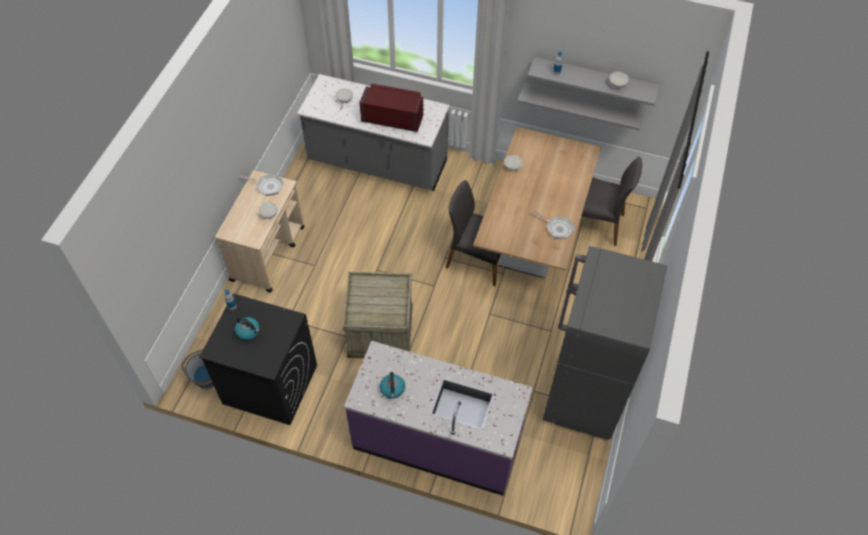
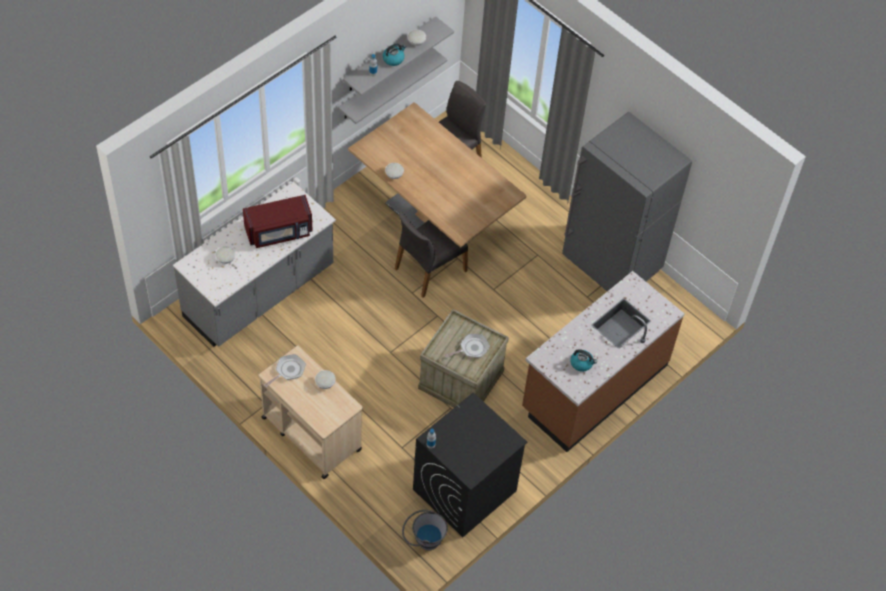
camera: 65 degrees left, 0 degrees up
(248, 331) = (466, 442): kettle -> kettle (393, 59)
(392, 118) = (279, 232): red microwave -> red microwave turned 150 degrees counterclockwise
(437, 440) = (593, 387): purple counter -> brown counter
(557, 228) = (482, 179): frying pan -> frying pan (472, 348)

